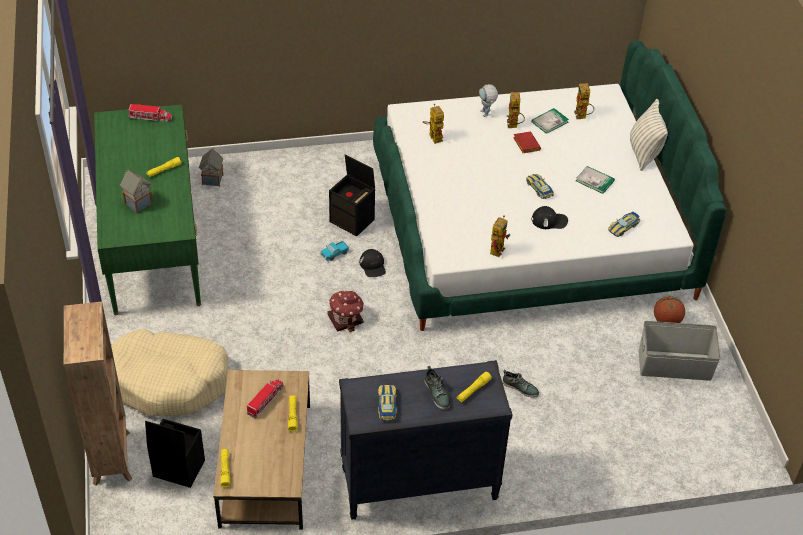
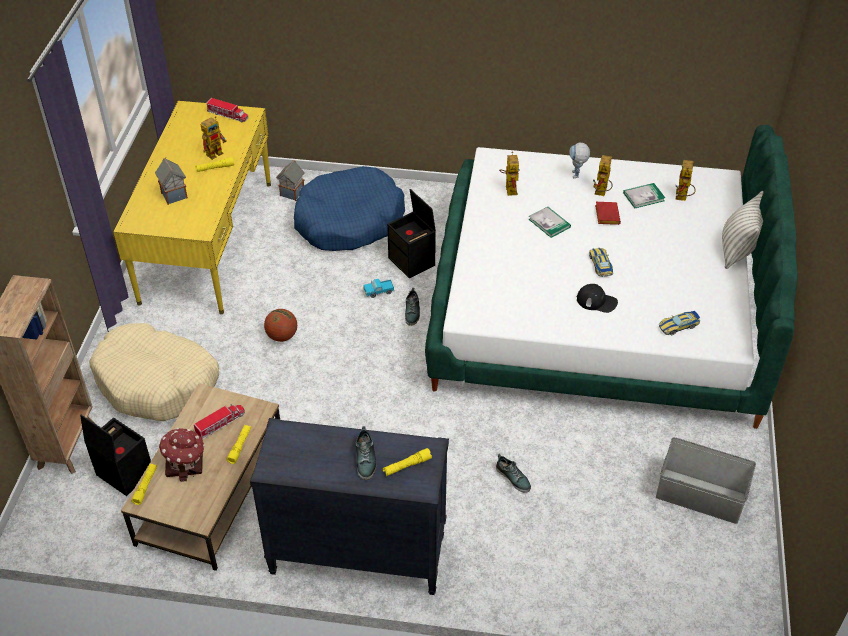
camera: 20 degrees right, 0 degrees up
(153, 241) = (207, 241): green desk -> yellow desk
(278, 195) = (349, 221): none -> blue dog bed
(346, 319) = (360, 360): toy house -> toy house (185, 463)
(373, 266) = (412, 312): black cap -> shoe
(387, 405) = (305, 458): toy car -> none
(497, 248) = (525, 318): toy robot -> toy robot (216, 152)
(594, 181) = (667, 269): book -> book (549, 223)
(666, 321) = (710, 444): basketball -> basketball (282, 336)

